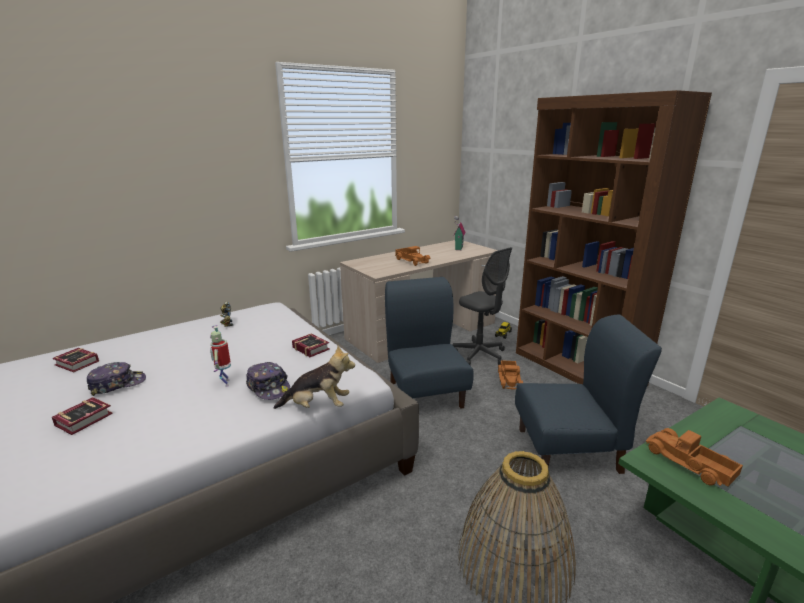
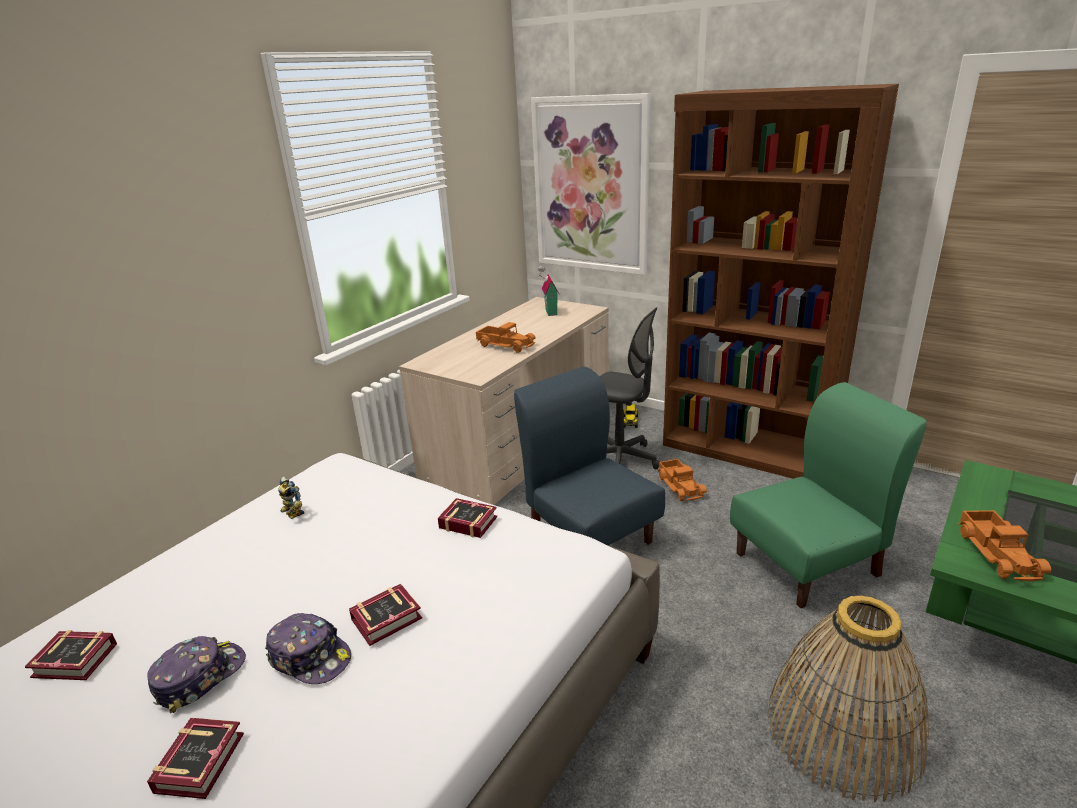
camera: 20 degrees left, 5 degrees up
(225, 383) = (390, 619): toy robot -> book
(269, 387) = (468, 606): cap -> cap (310, 657)
(318, 406) = (563, 615): plush toy -> none
(500, 165) = (591, 185): none -> picture
(569, 450) = (808, 564): blue chair -> green chair
(688, 464) = (999, 553): toy truck -> toy truck turned 120 degrees counterclockwise

